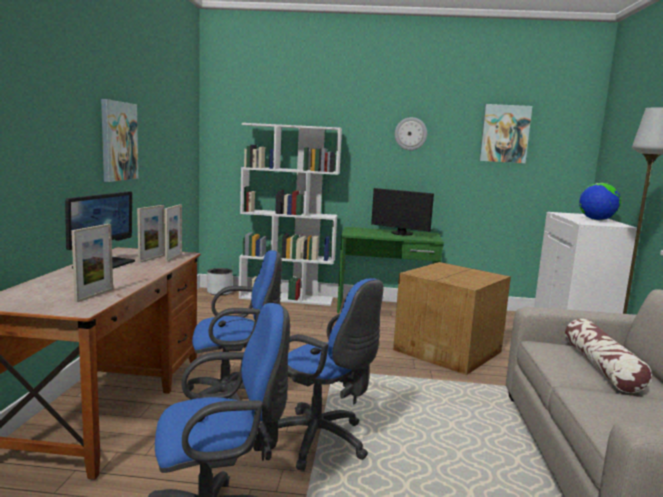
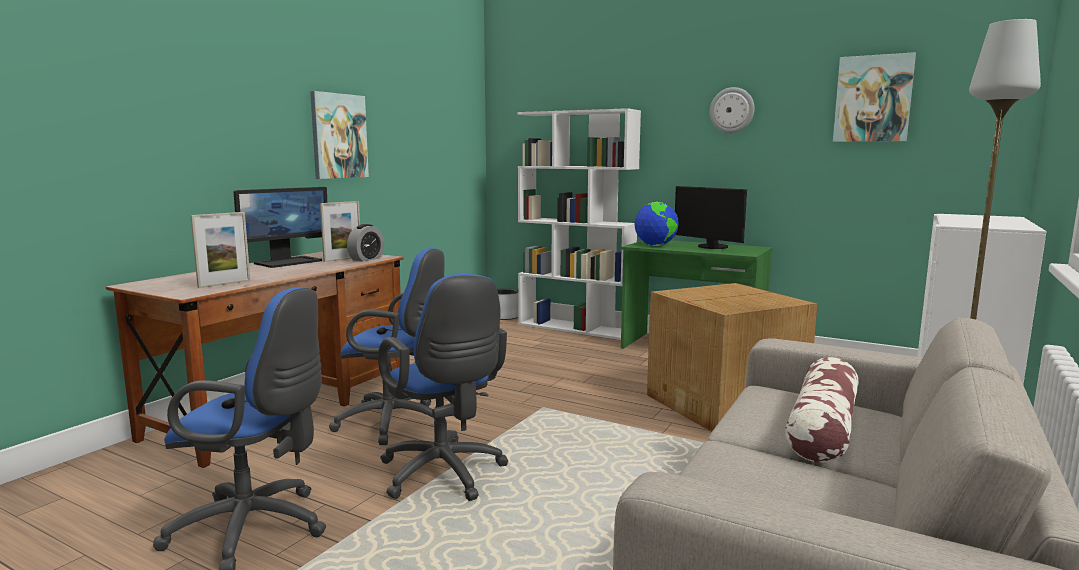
camera: 25 degrees right, 0 degrees up
(173, 257) = (366, 259): picture frame -> alarm clock
(596, 220) = (994, 222): globe -> globe (655, 245)

